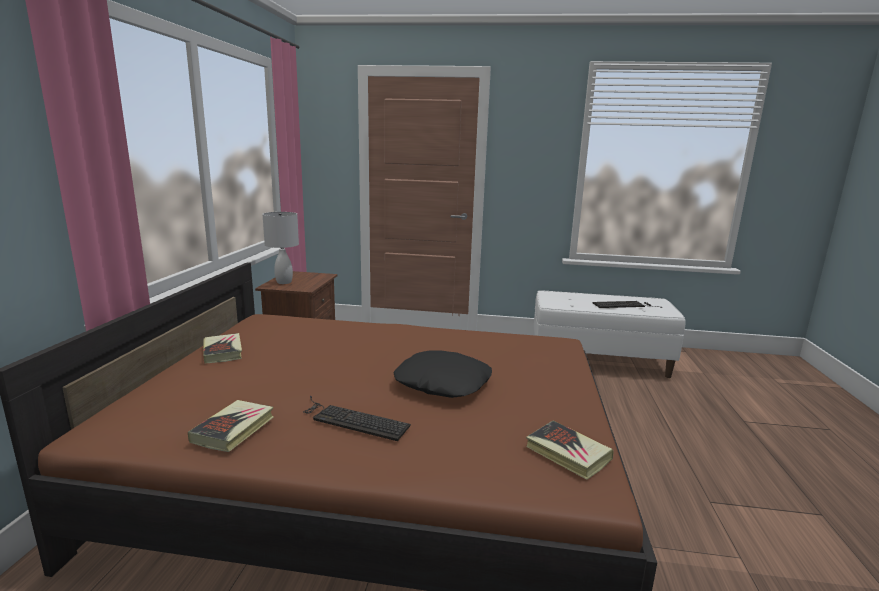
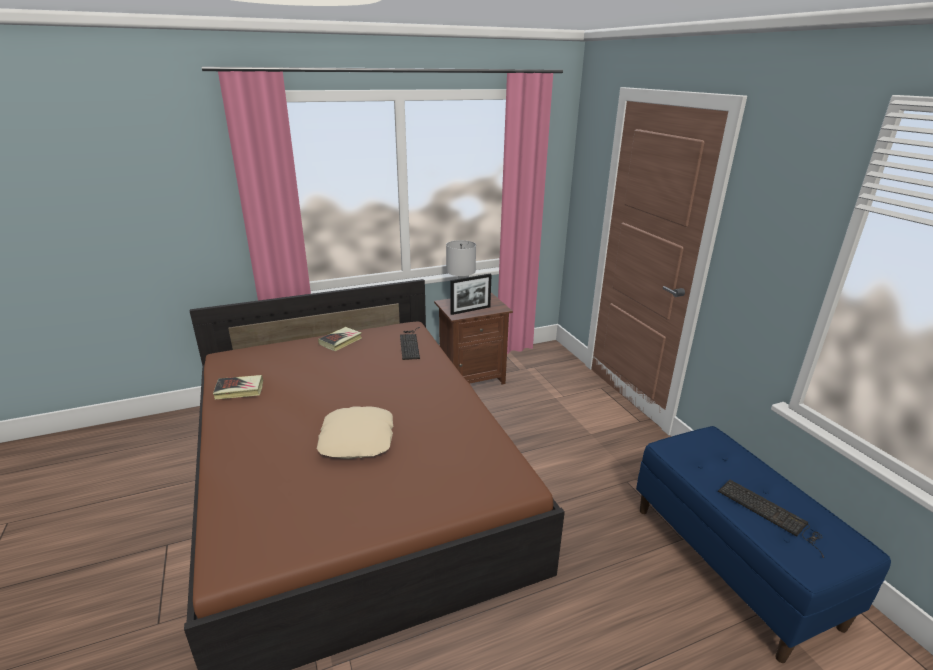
camera: 60 degrees right, 10 degrees up
(307, 283) = (470, 310): none -> picture frame
(352, 419) = (273, 422): keyboard -> keyboard (410, 343)
(443, 382) = (358, 439): black pillow -> beige pillow
(568, 453) = (273, 536): book -> none
(599, 360) = (732, 563): white bench -> blue bench

